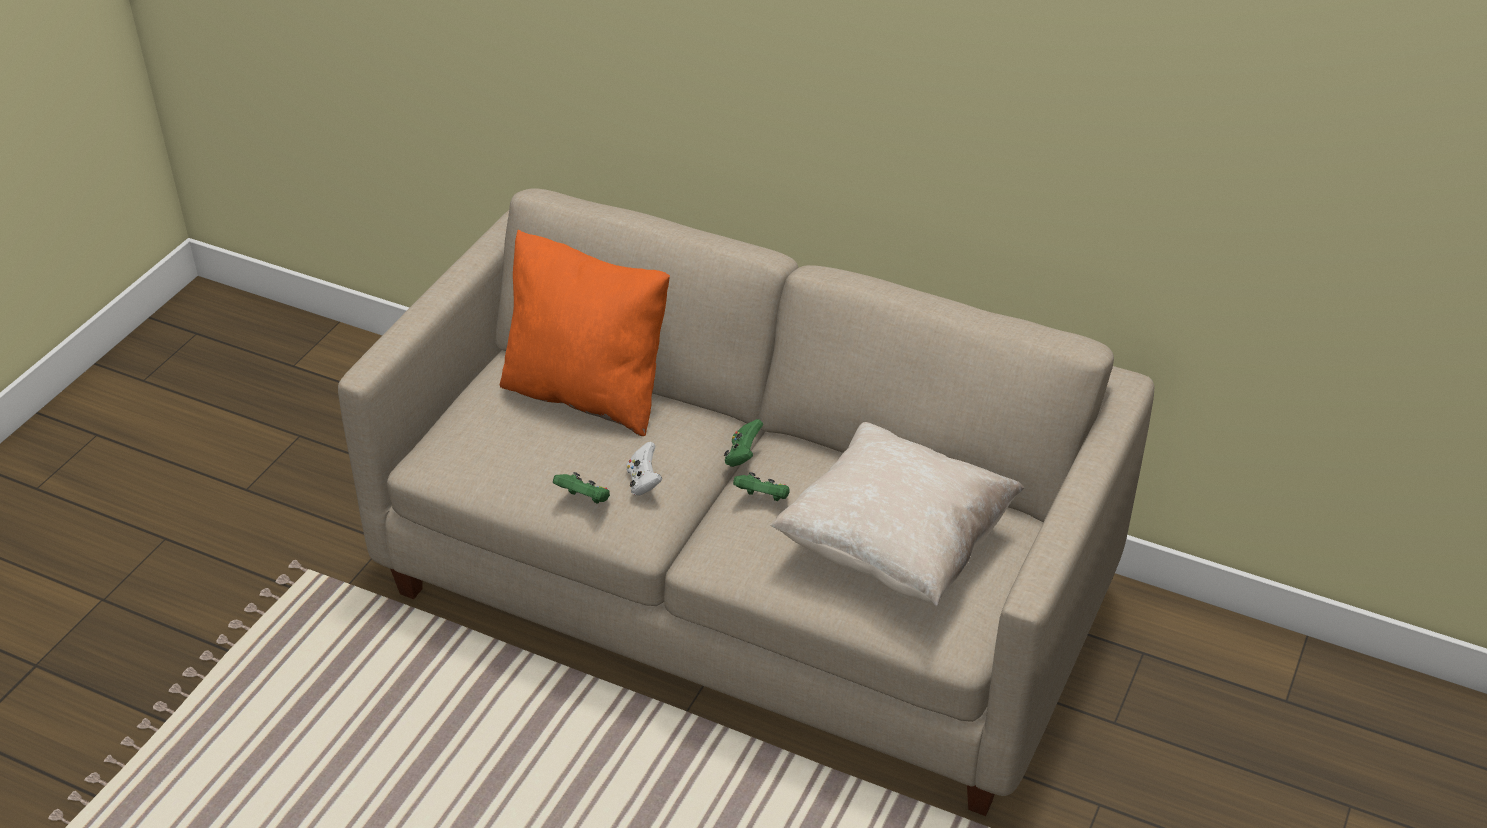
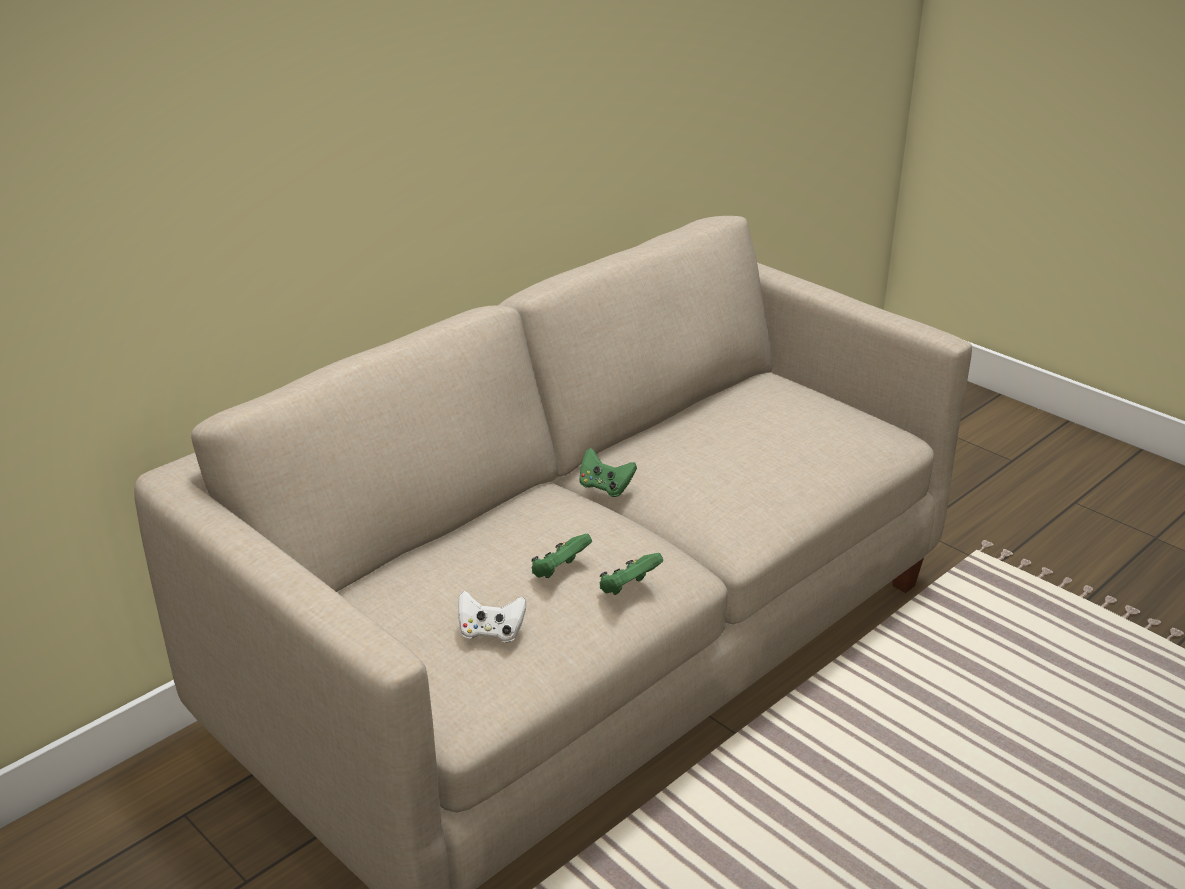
camera: 70 degrees left, 10 degrees down
(587, 393) = (445, 559): orange pillow -> none
(644, 482) = (625, 543): white game controller -> white game controller (491, 632)
(763, 498) = (683, 483): green game controller -> green game controller (559, 571)
(895, 547) = (781, 432): beige pillow -> none

